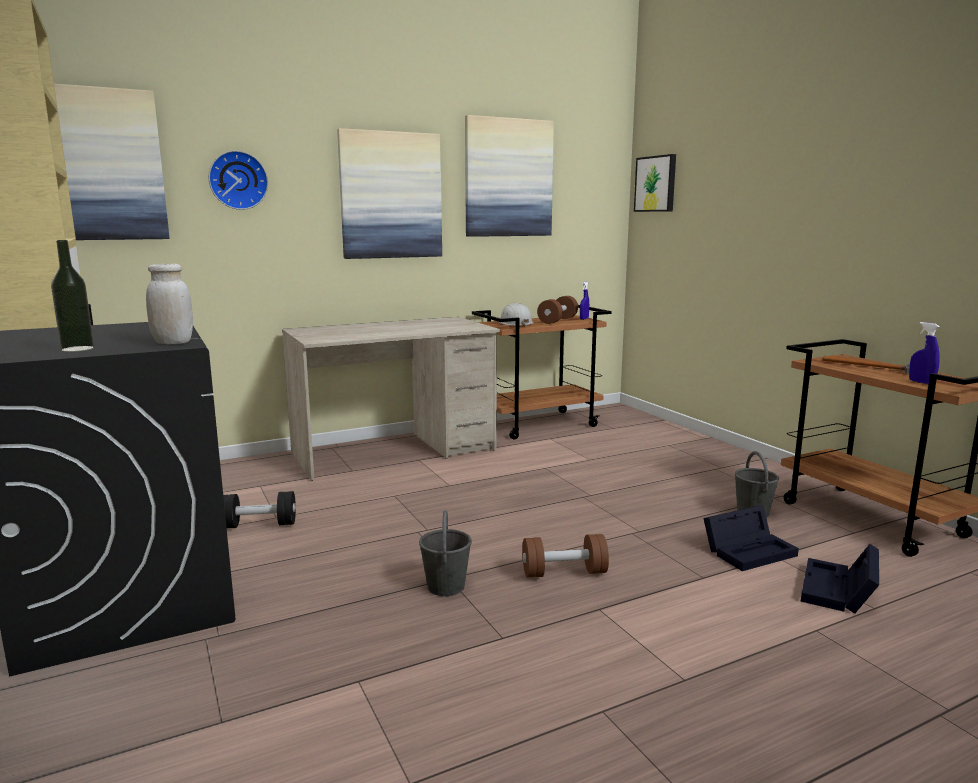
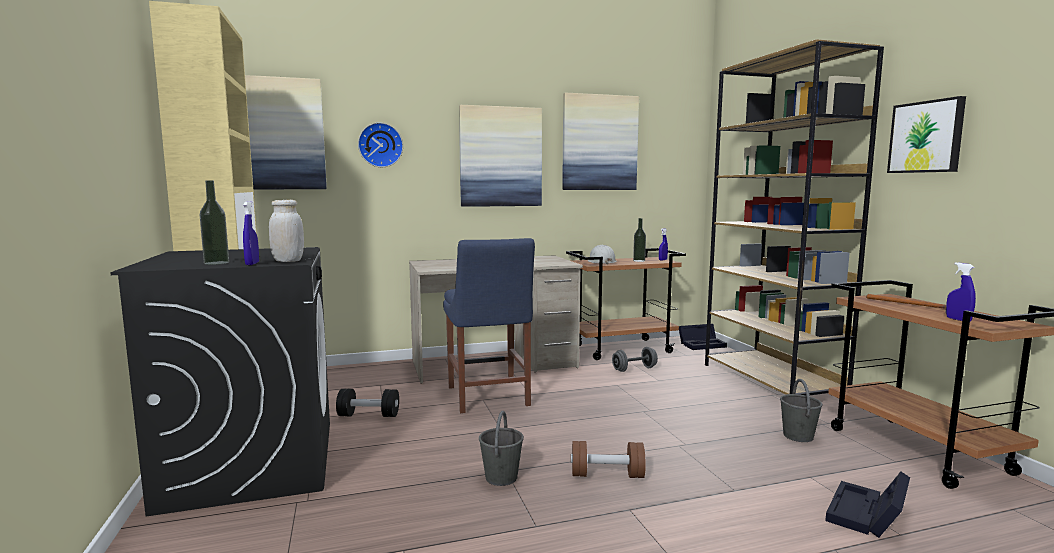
camera: 10 degrees right, 5 degrees down
(129, 348) = (252, 264): none -> blue spray bottle
(400, 493) = (488, 398): none -> blue chair
(557, 321) = (639, 261): brown dumbbell -> bottle
(559, 448) = (634, 369): none -> grey dumbbell
(656, 184) = (728, 146): picture -> picture (926, 137)
(712, 453) = (772, 381): none -> brown bookcase
(750, 550) = (786, 469): black storage box -> black storage box (702, 344)

